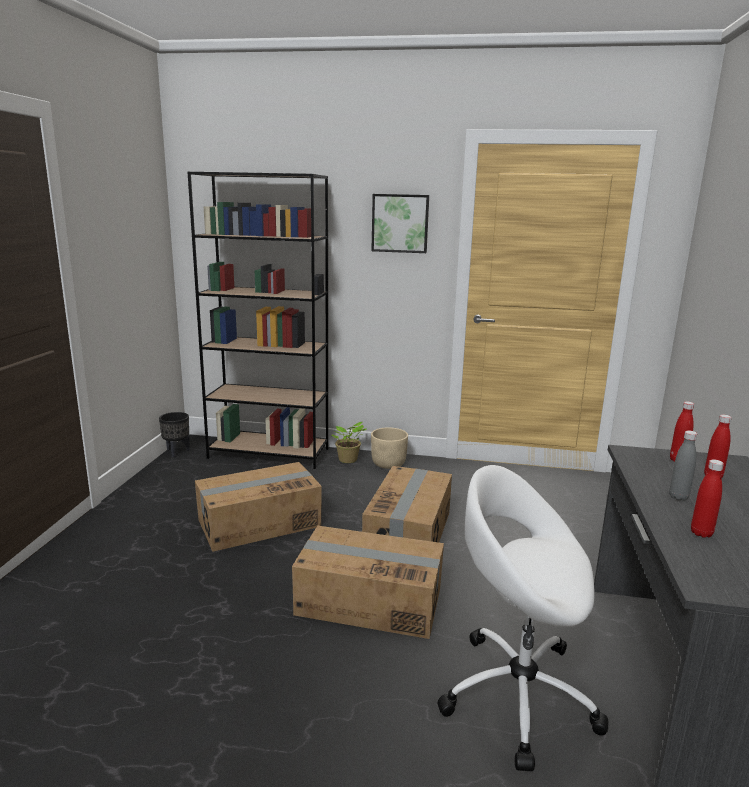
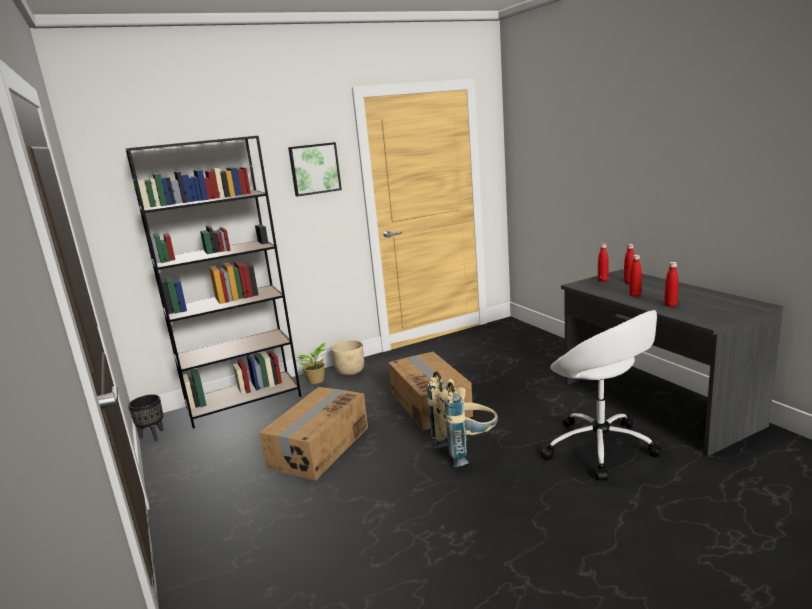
camera: 35 degrees left, 0 degrees up
(369, 601) = (466, 450): cardboard box -> beige backpack
(515, 694) = (601, 448): white office chair -> white office chair turned 105 degrees counterclockwise
(678, 497) = (634, 295): grey bottle -> red bottle

